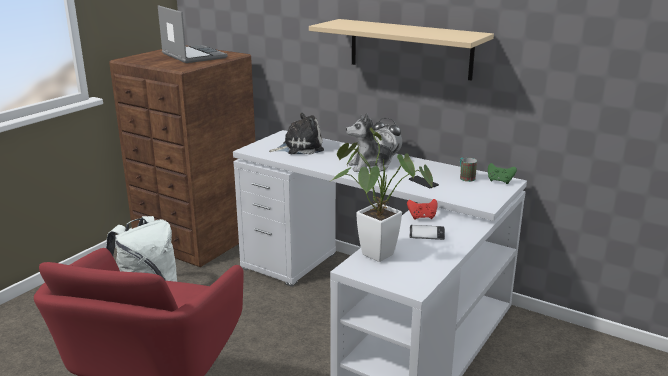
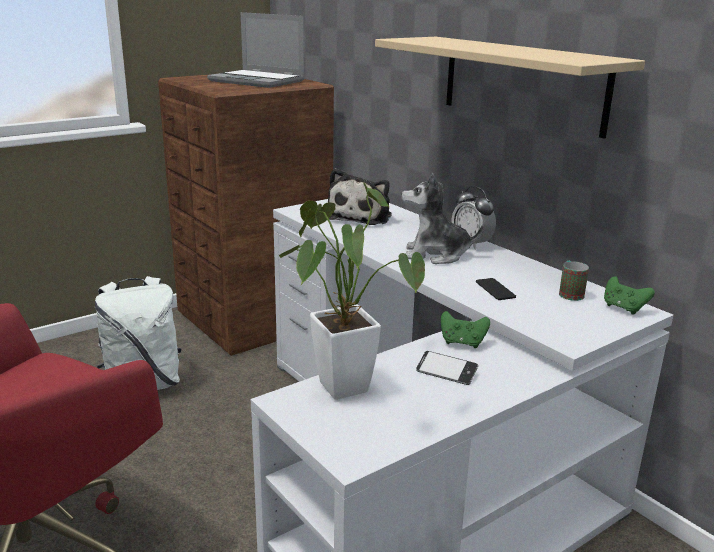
camera: 20 degrees right, 0 degrees up
(192, 56) = (258, 81): laptop -> laptop turned 135 degrees clockwise
(299, 147) = (362, 216): plush toy -> plush toy turned 105 degrees clockwise
(422, 217) = (462, 343): red game controller -> green game controller

